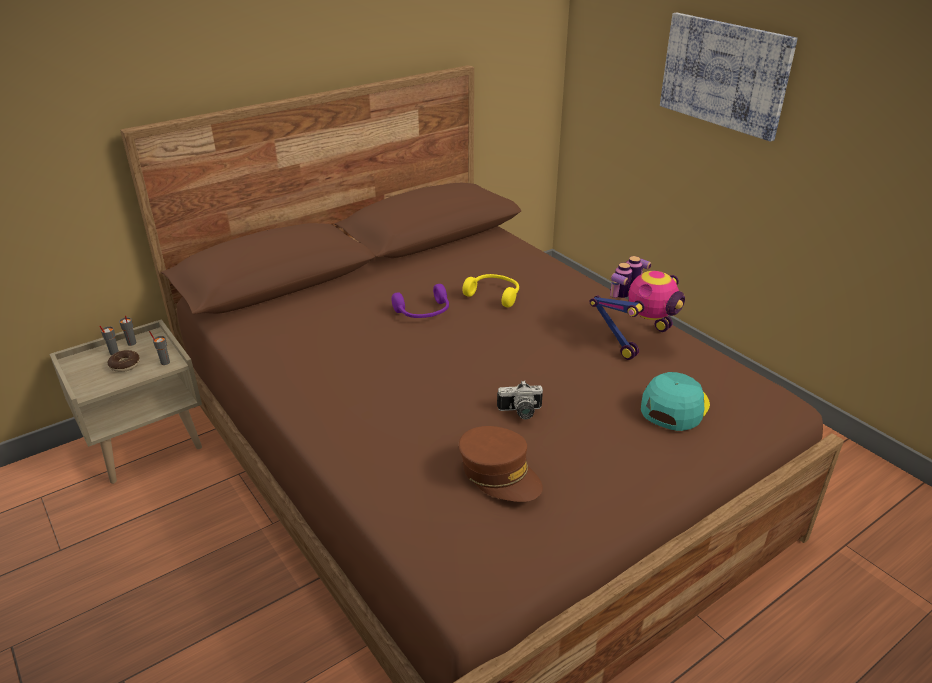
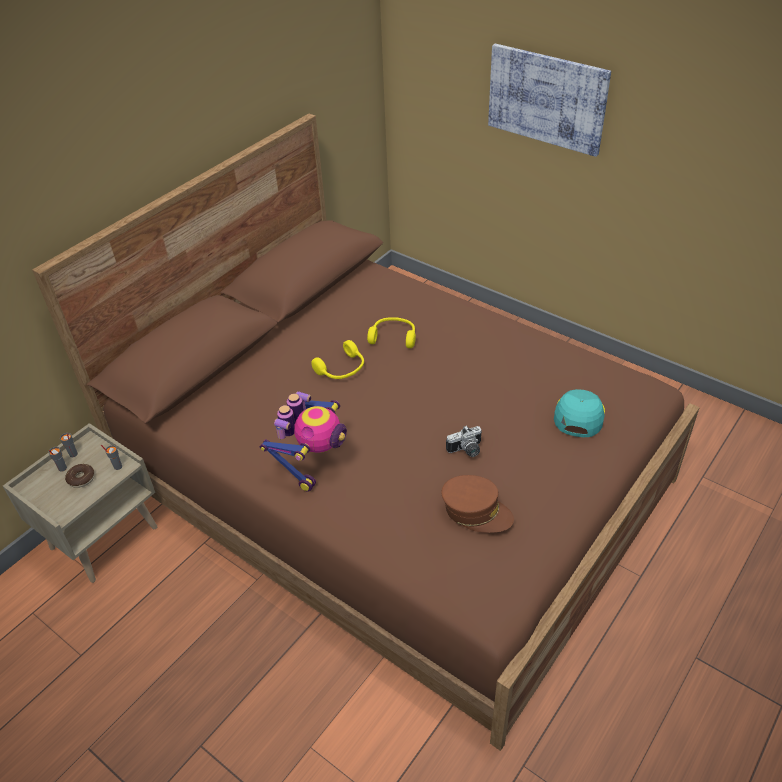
camera: 15 degrees left, 10 degrees up
(424, 312) = (342, 369): purple headphones -> yellow headphones
(636, 338) = (526, 356): toy robot -> toy robot (313, 462)

